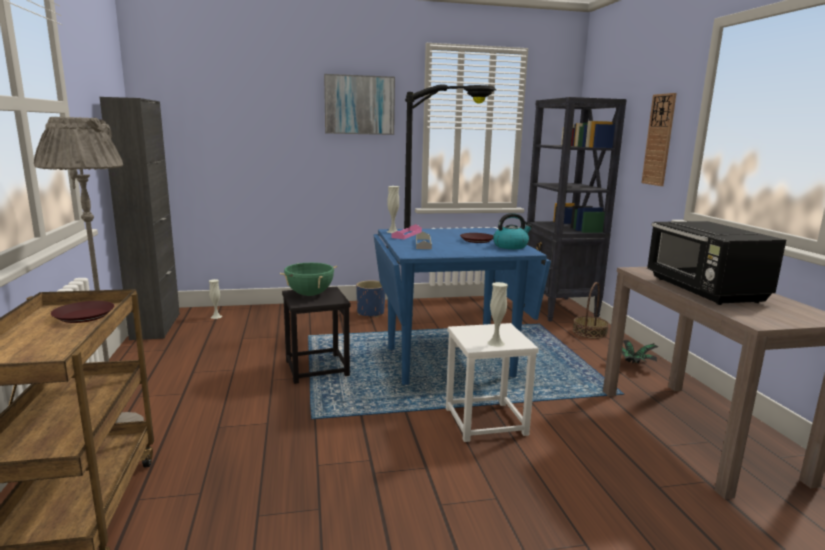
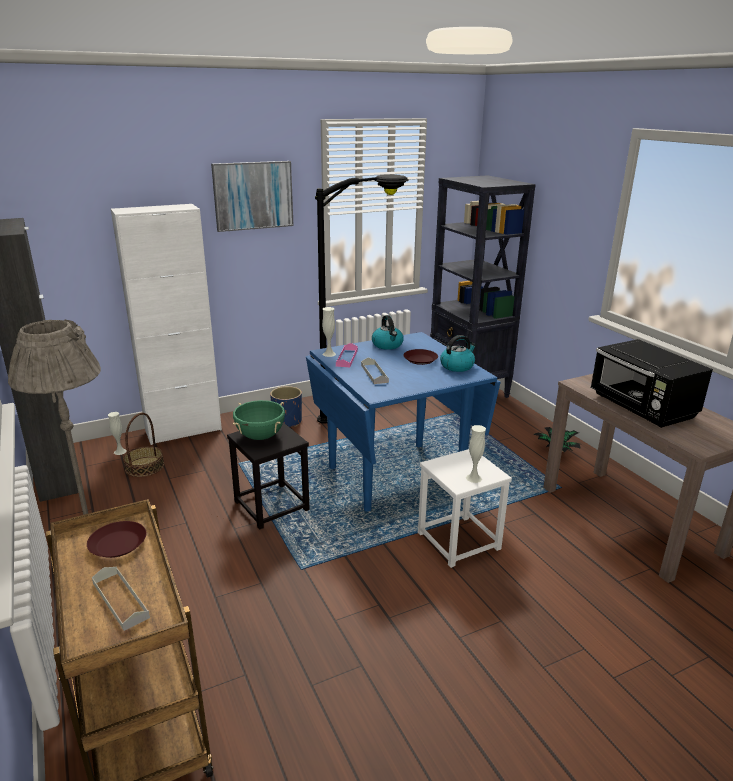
camera: 15 degrees left, 10 degrees up
(39, 347) = (120, 600): none -> grey tray
(277, 309) = (183, 430): none -> white cabinet
(453, 231) = (387, 345): none -> kettle
(589, 332) = (507, 416): basket -> basket (144, 466)
(659, 140) = (573, 234): wall clock -> none

